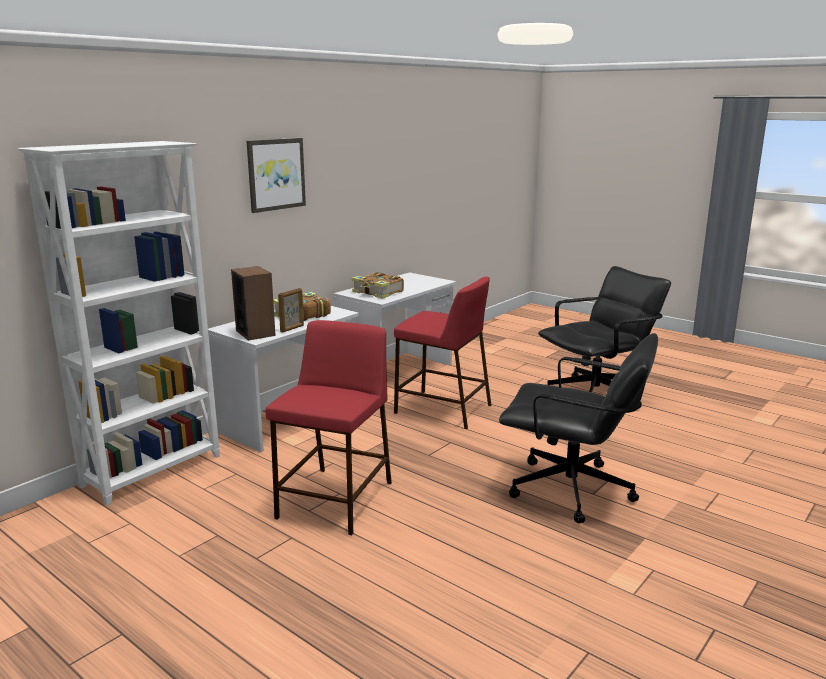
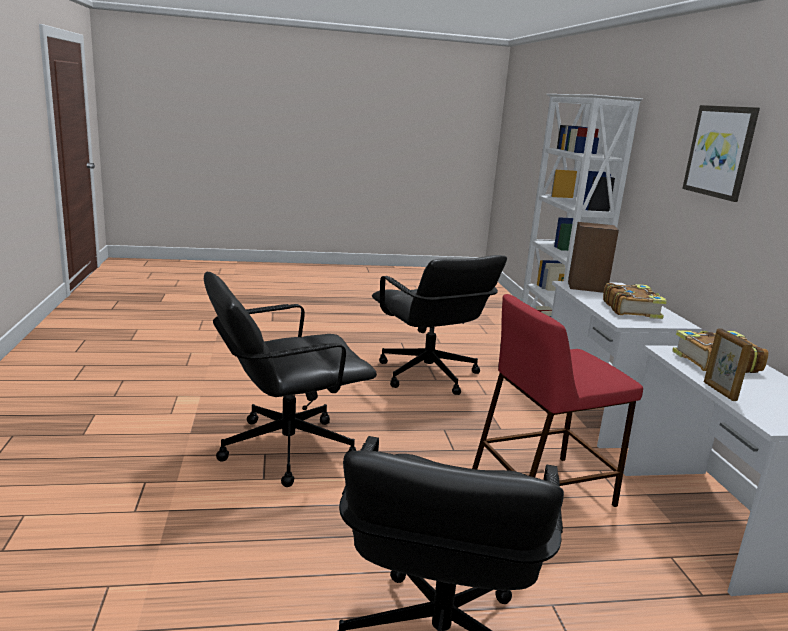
camera: 130 degrees right, 0 degrees up
(292, 328) = (585, 296): picture frame -> picture frame (719, 391)
(335, 501) = (427, 375): red stool -> black office chair

